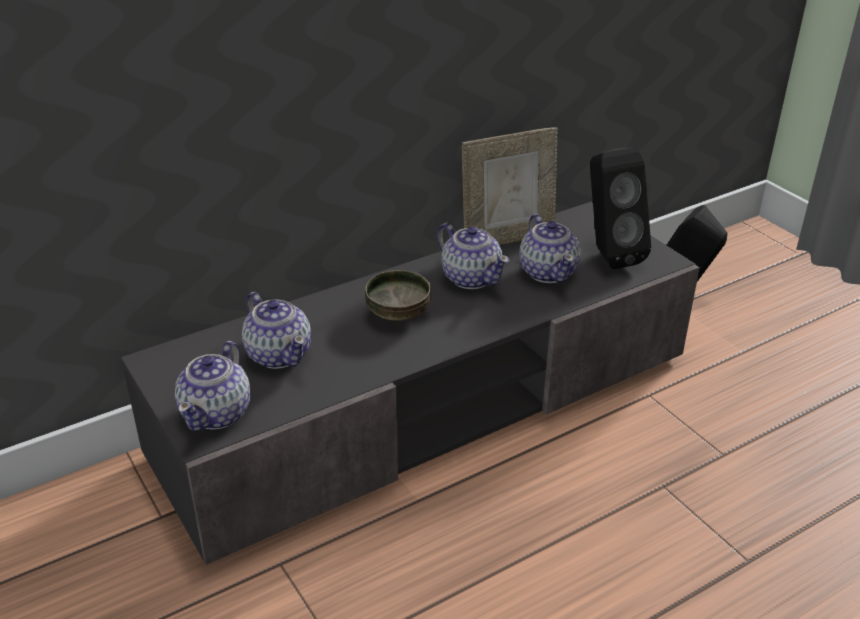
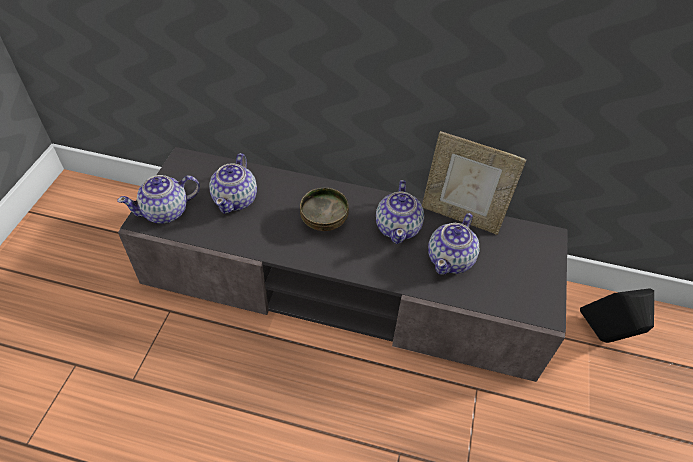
camera: 45 degrees right, 15 degrees up
(608, 254) = (510, 277): black speaker -> none

